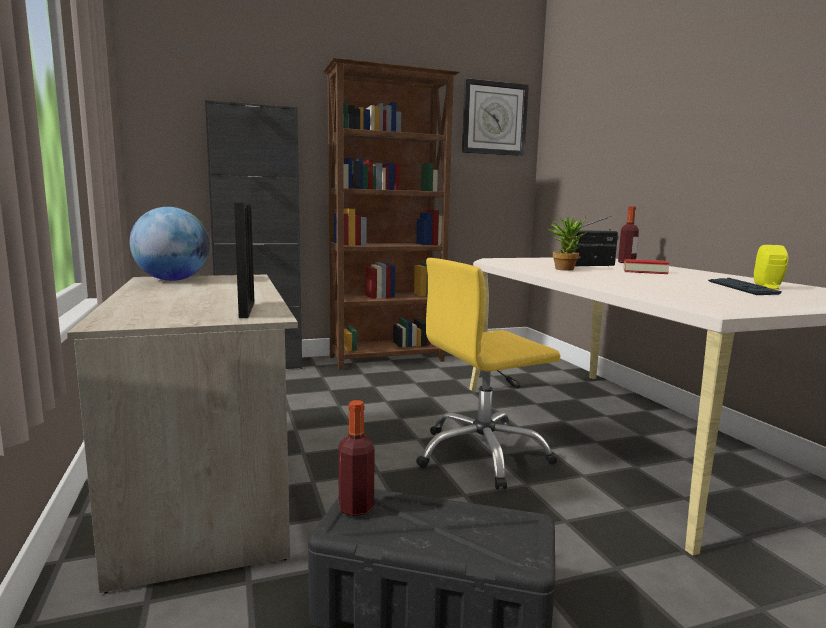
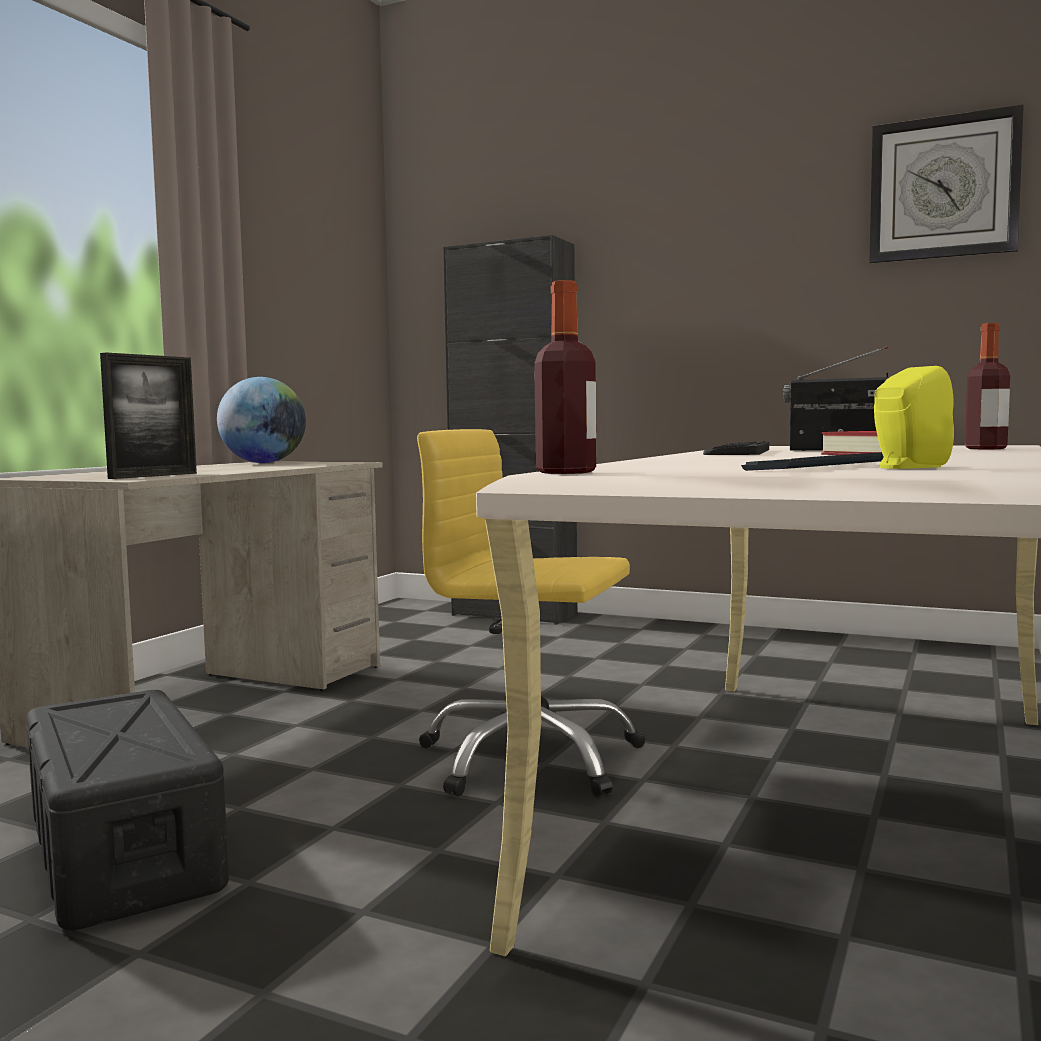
camera: 45 degrees right, 5 degrees down
(356, 508) = (109, 702): bottle -> bottle (566, 472)
(388, 359) = (700, 633): brown bookcase -> none
(564, 269) = (737, 452): potted plant -> keyboard

